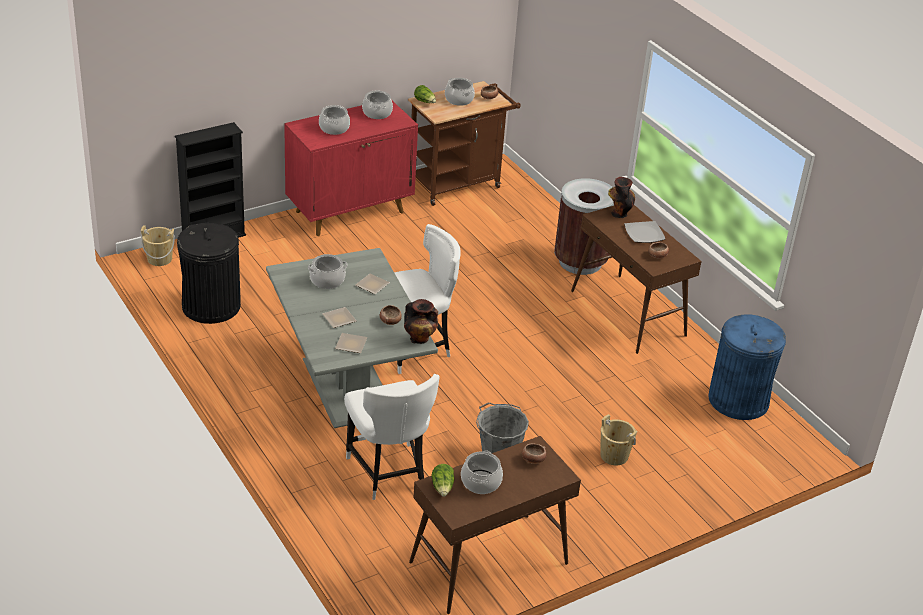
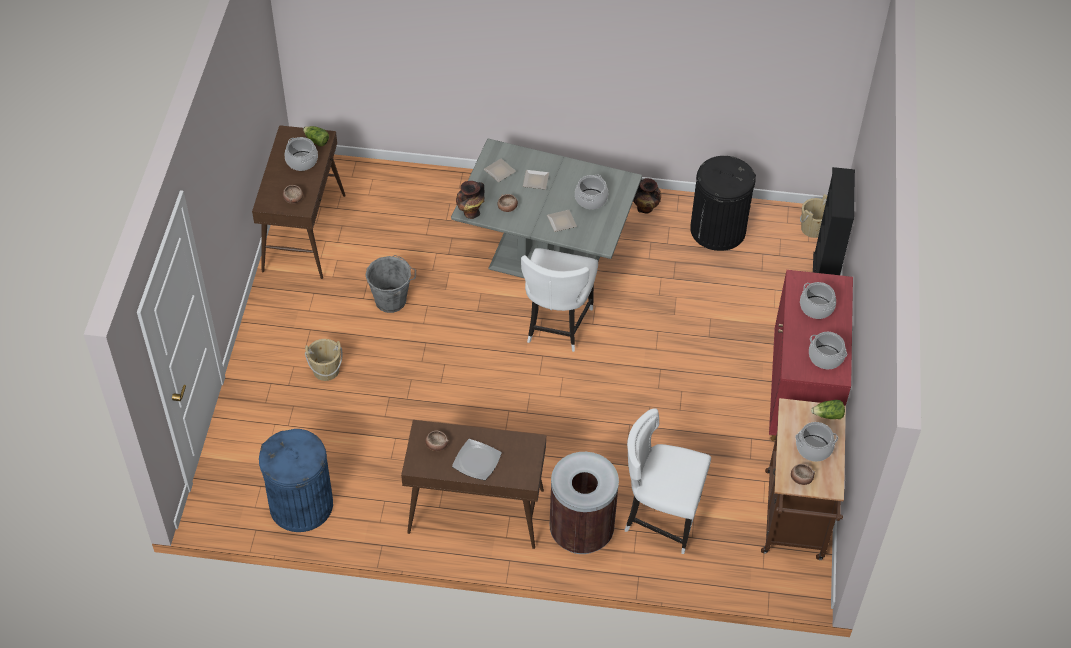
camera: 130 degrees right, 15 degrees up
(388, 473) = (433, 230): white chair -> white chair (660, 517)
(618, 213) = (524, 465): vase -> vase (645, 208)

